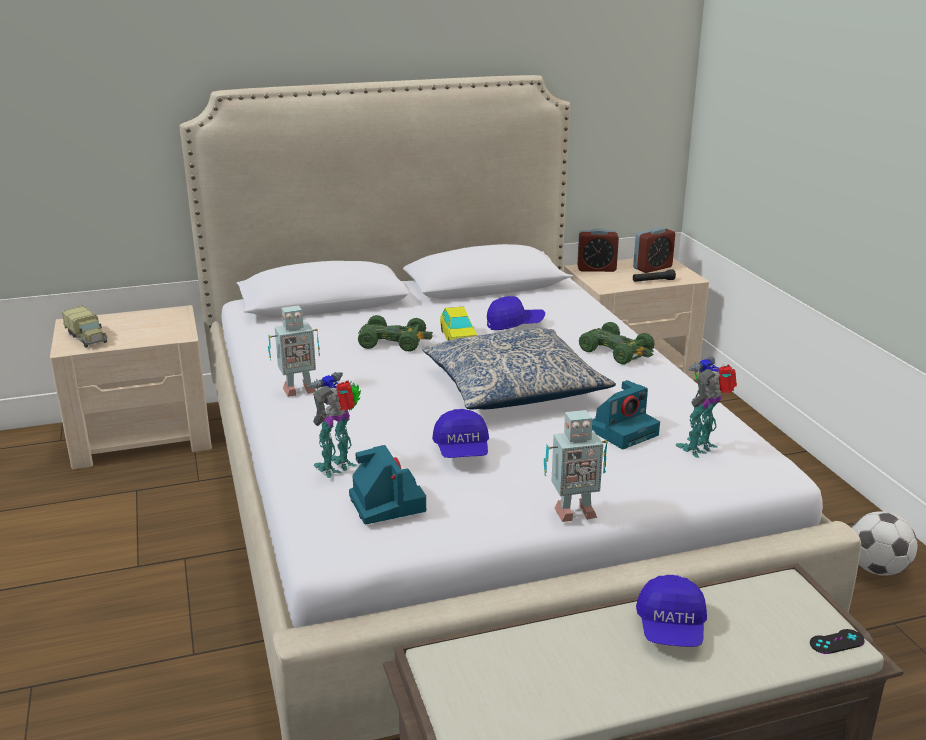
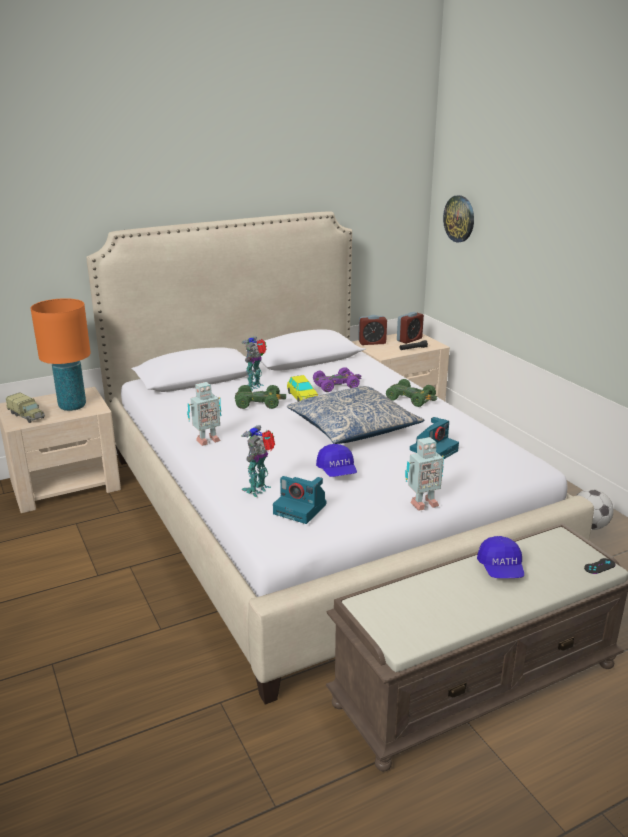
camera: 10 degrees left, 0 degrees up
(151, 329) = (72, 406): none -> orange table lamp
(386, 502) = (301, 509): camera -> camera turned 150 degrees clockwise
(514, 325) = (336, 385): blue cap -> purple toy car
(701, 448) = (487, 457): toy robot -> toy robot (255, 386)
(733, 92) = (459, 218): none -> wall clock

